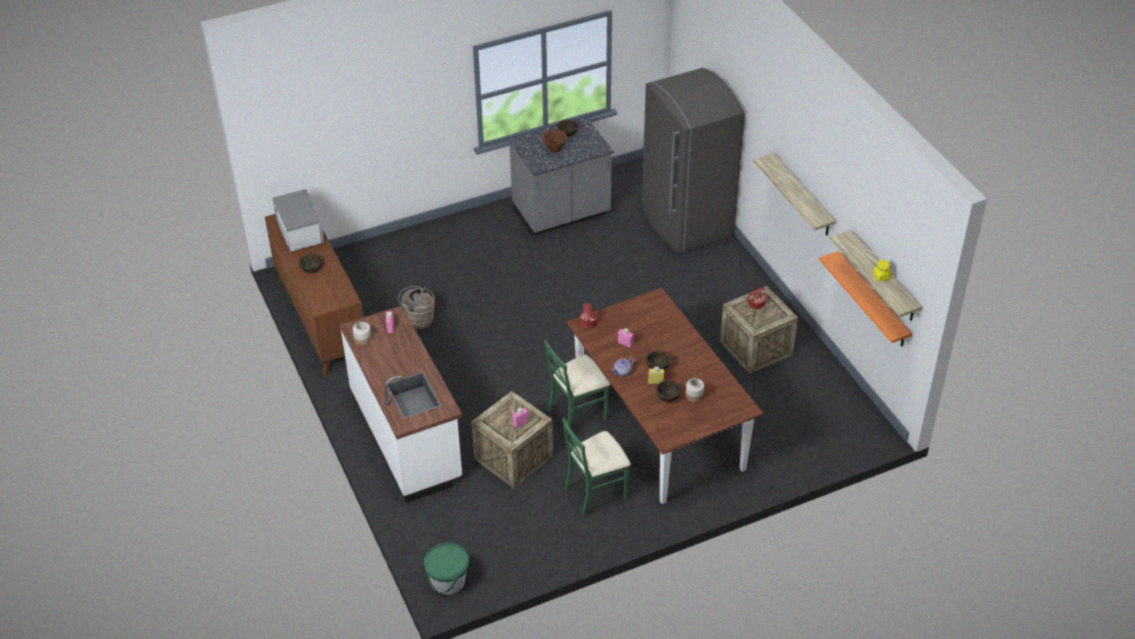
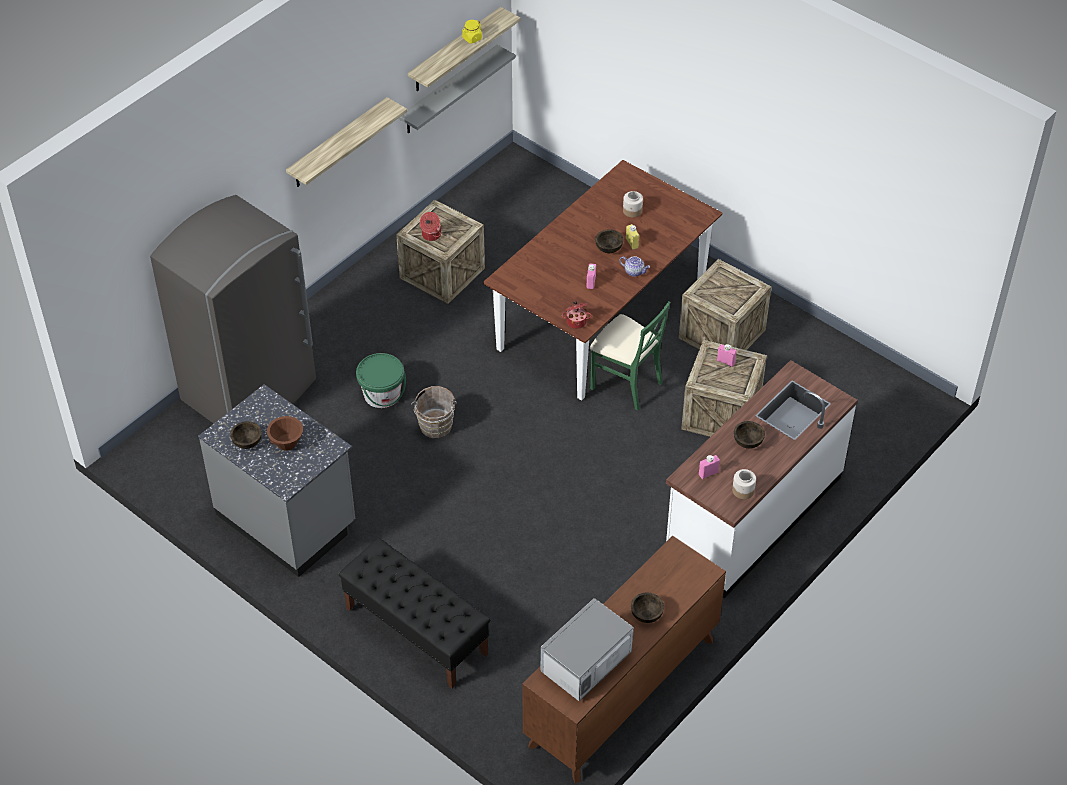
camera: 115 degrees left, 5 degrees up
(418, 319) = (563, 588): brown bucket -> brown bucket (435, 428)
(435, 245) = (416, 631): none -> black bench
(448, 581) = (906, 404): green bucket -> green bucket (382, 394)
(596, 492) = (722, 334): green chair -> crate
(668, 397) = (646, 228): brown bowl -> brown bowl (748, 441)
(872, 300) = (449, 90): orange shelf -> grey shelf

